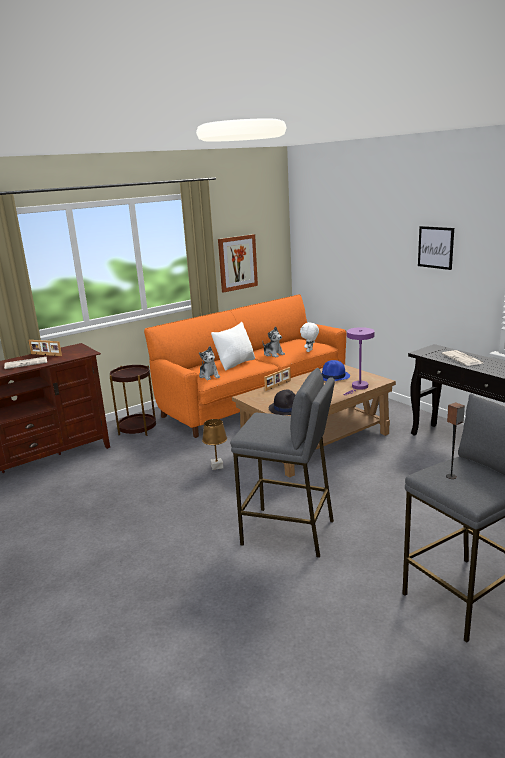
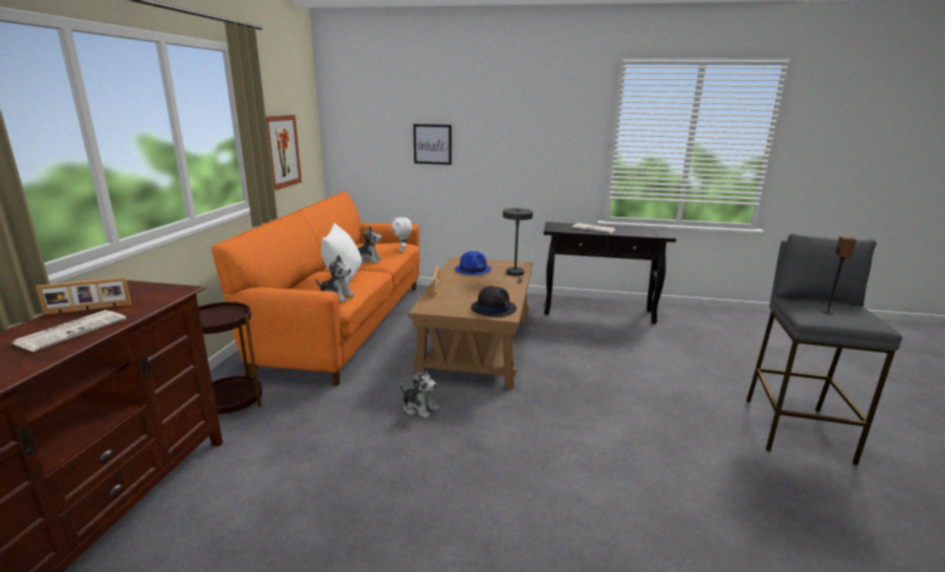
camera: 45 degrees left, 0 degrees up
(217, 466) = (419, 408): brown table lamp -> plush toy
(288, 532) = (604, 444): grey stool -> none
(358, 387) = (516, 274): purple table lamp -> grey table lamp
(435, 247) = (533, 125): picture -> picture (432, 144)

